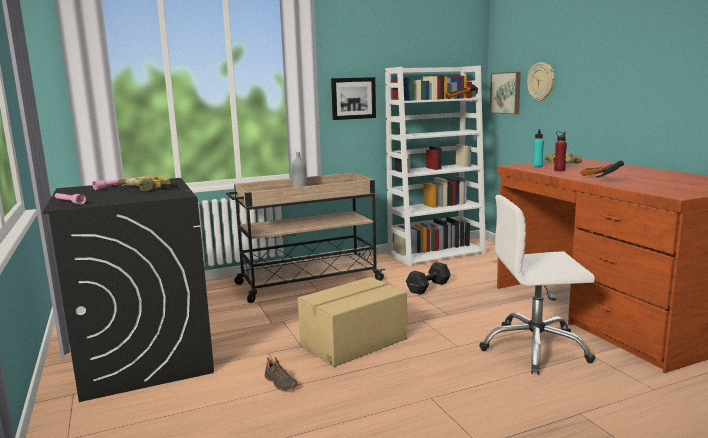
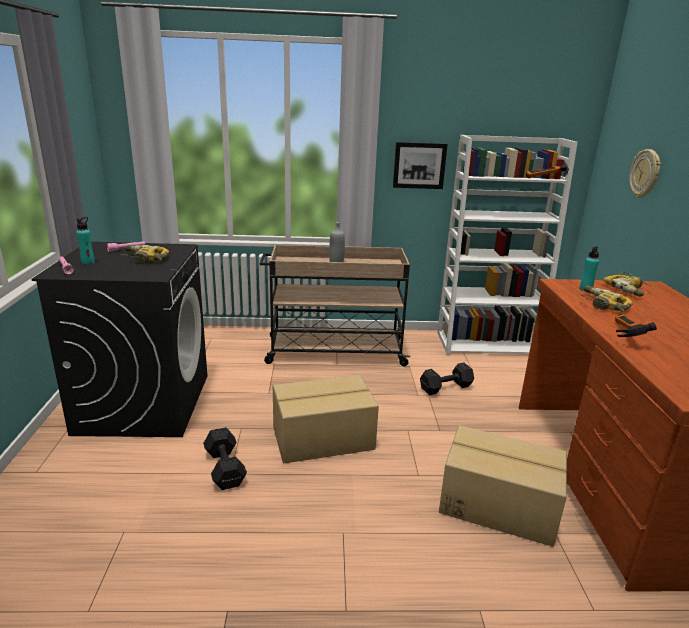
camera: 20 degrees right, 10 degrees up
(87, 197) = (88, 262): none -> turquoise bottle
(280, 383) = (225, 467): black shoe -> black dumbbell
(506, 93) = (609, 176): picture -> none
(535, 348) = (497, 504): white office chair -> cardboard box
(559, 170) = (601, 304): red bottle -> power drill

